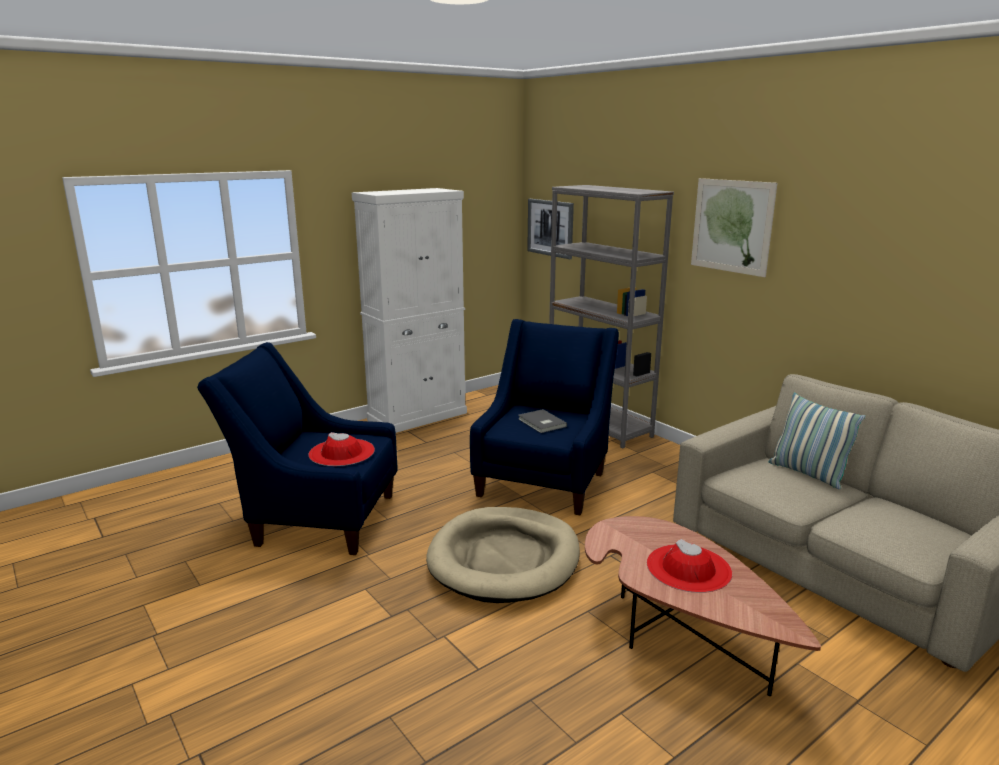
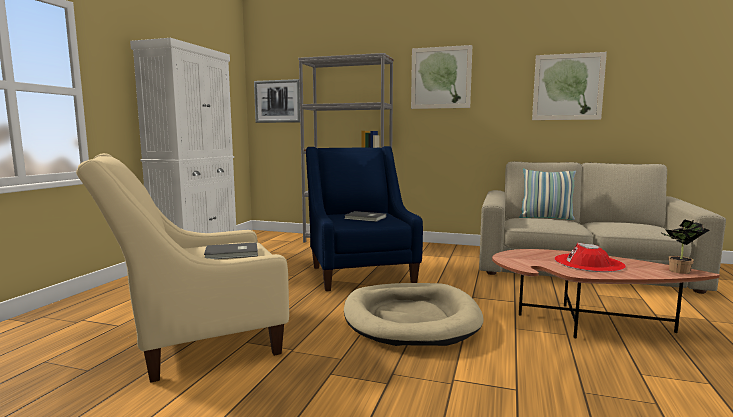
camera: 35 degrees left, 10 degrees down
(316, 518) = (195, 341): blue armchair -> beige armchair
(342, 452) = (232, 253): red hat -> grey book
(773, 622) = (679, 271): none -> potted plant
(911, 270) = (568, 87): none -> picture

